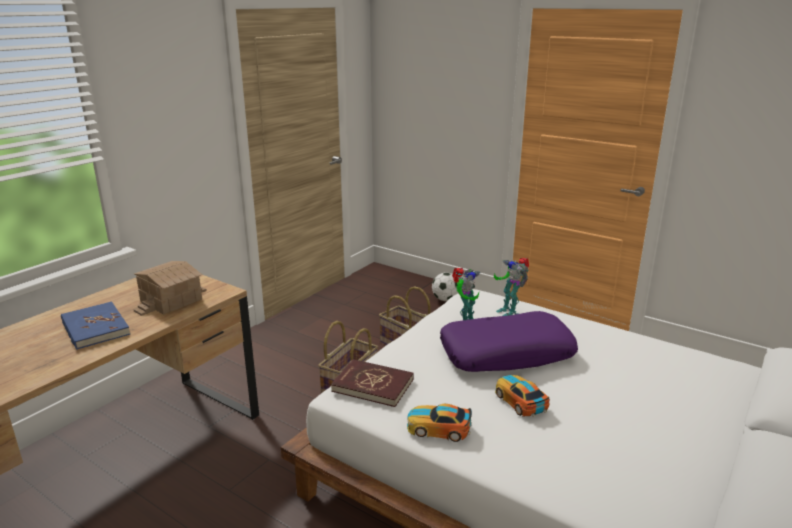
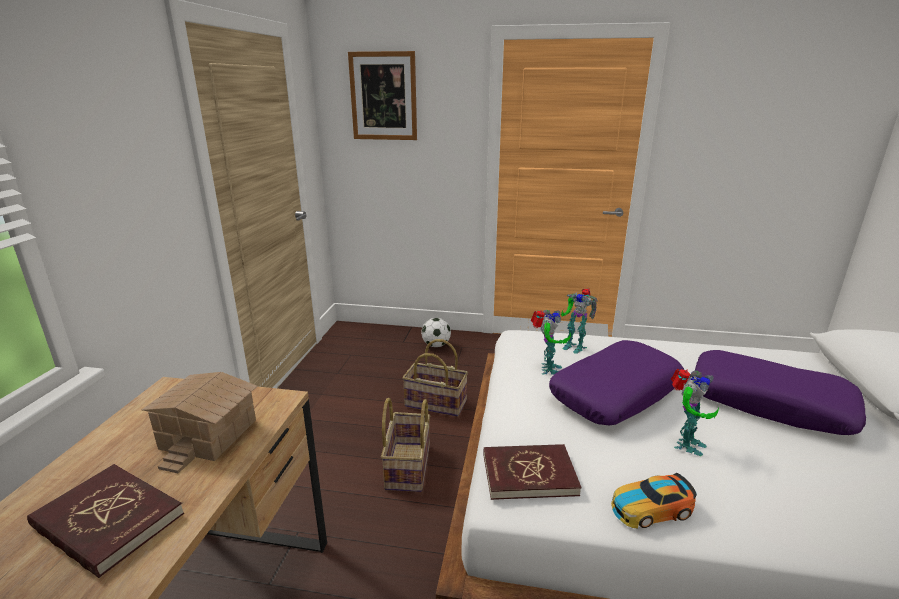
camera: 25 degrees left, 0 degrees up
(95, 328) = (108, 521): blue book -> red book
(425, 57) = (383, 96): none -> picture
(520, 401) = (685, 444): toy car -> toy robot
(646, 395) = (769, 403): none -> purple pillow

